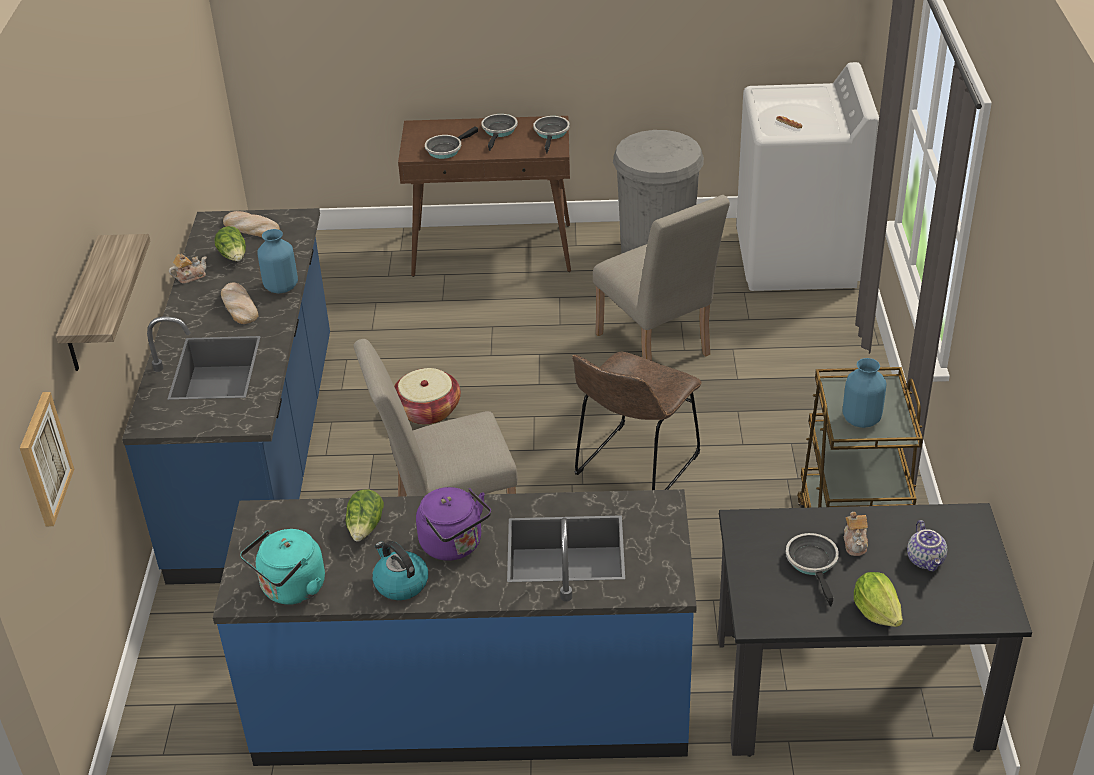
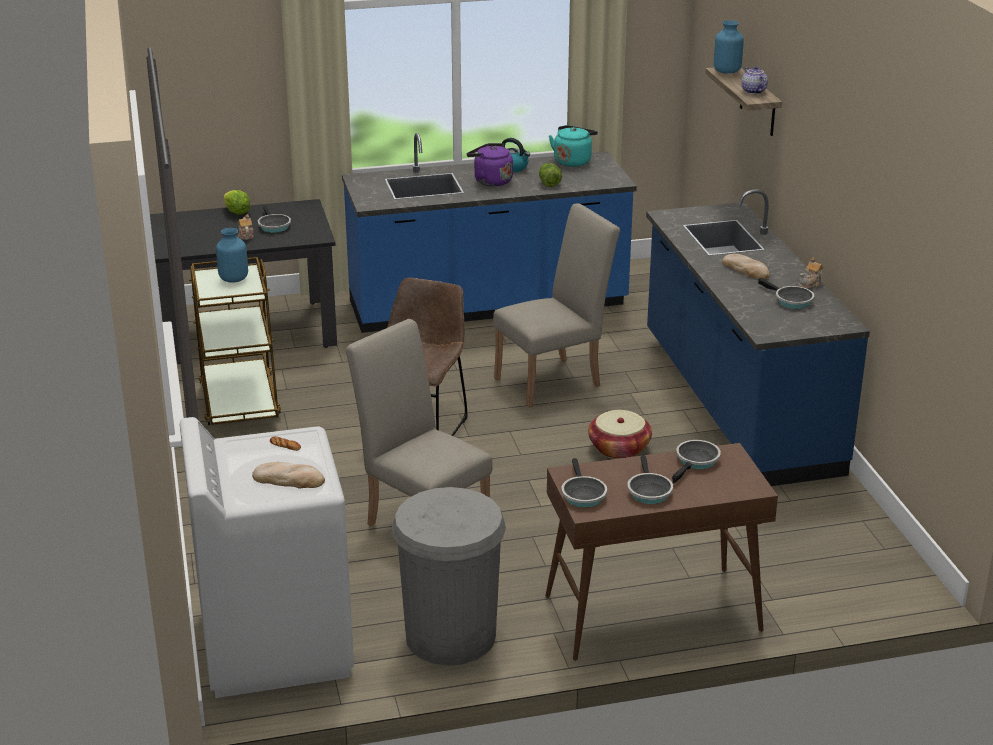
camera: 165 degrees right, 10 degrees down
(44, 459) = (712, 85): picture -> none
(234, 256) = (790, 300): lettuce -> frying pan
(250, 228) = (801, 322): bread -> bread (289, 479)
(281, 287) = (725, 284): blue vase -> blue vase (727, 71)
(926, 560) = (202, 233): teapot -> teapot (753, 91)

